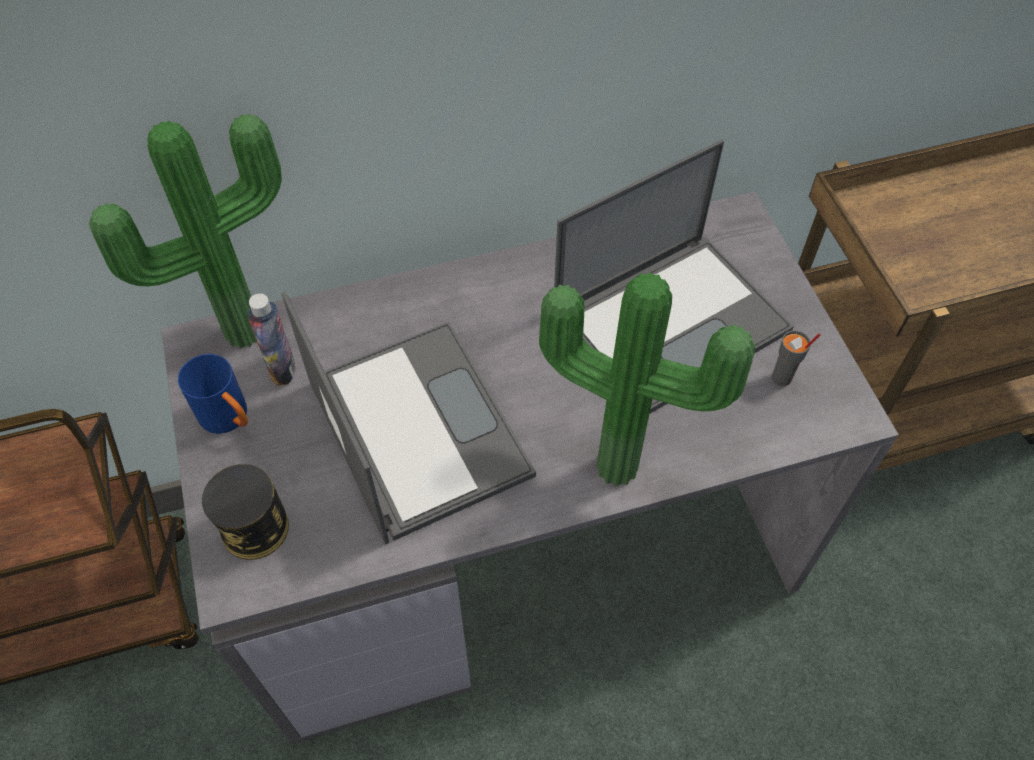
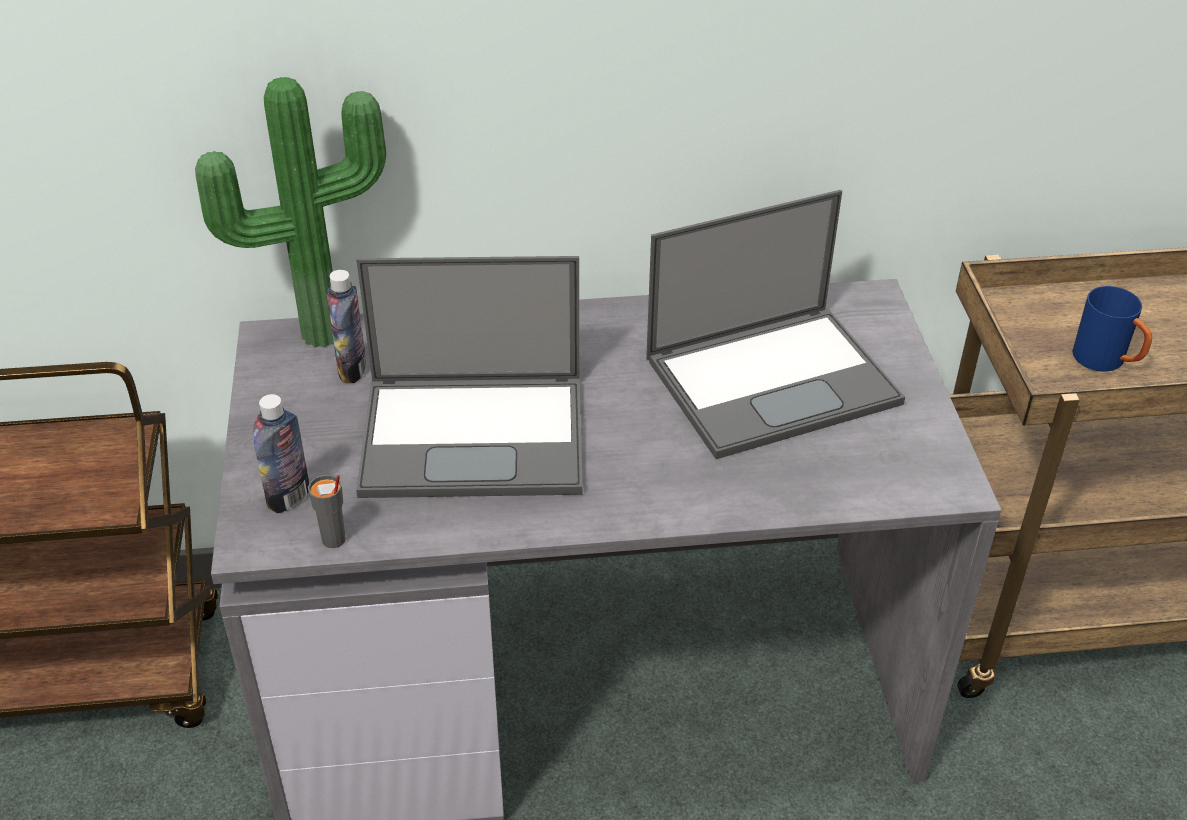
camera: 10 degrees right, 15 degrees down
(230, 419) = (288, 404): blue mug -> blue mug (1106, 362)
(255, 528) = (289, 497): can -> bottle
(416, 426) = (477, 435): laptop -> laptop turned 105 degrees clockwise
(619, 460) = (684, 492): potted plant -> none
(782, 378) = (882, 444): grey cup -> grey cup (334, 540)

